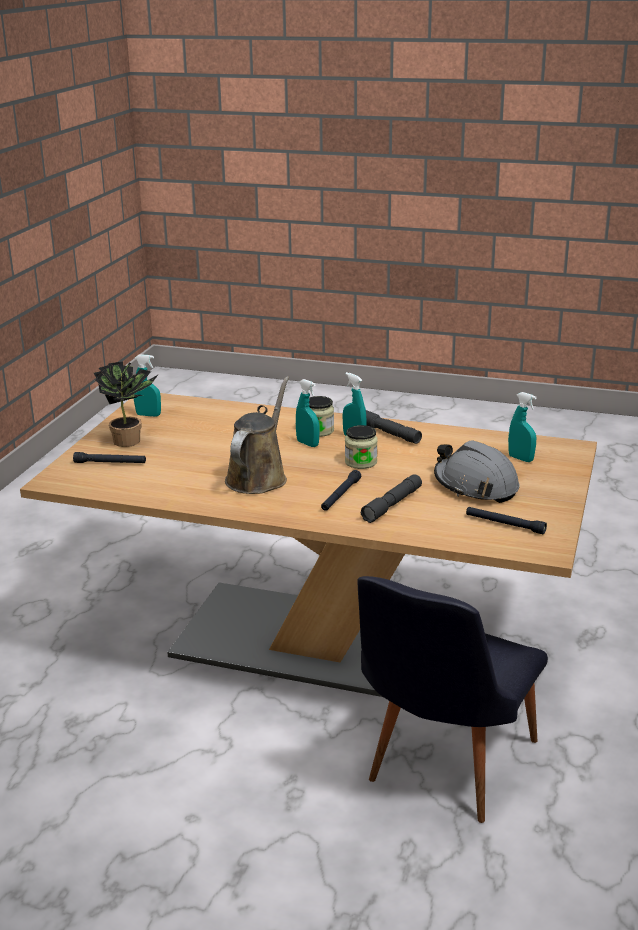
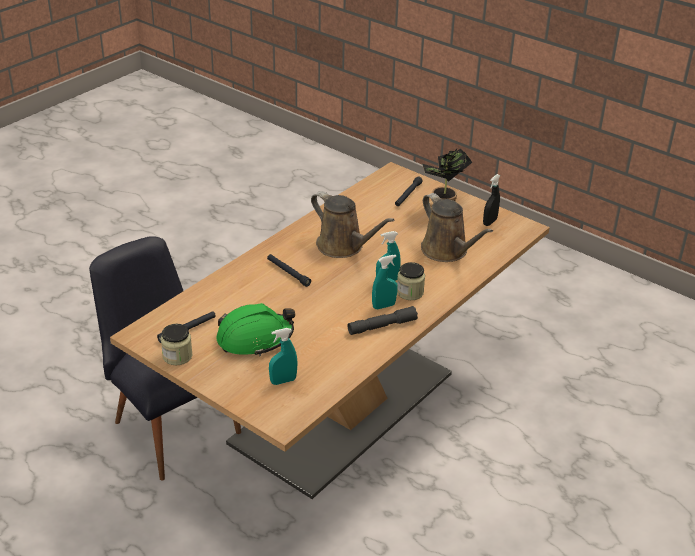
camera: 110 degrees right, 10 degrees up
(148, 415) = (490, 222): turquoise spray bottle -> black spray bottle
(225, 426) = (447, 251): none -> brown watering can
(361, 462) = (336, 296): jar -> jar (177, 356)
(392, 505) = (257, 290): grey flashlight -> none
(475, 486) = (255, 338): grey hard hat -> green hard hat

